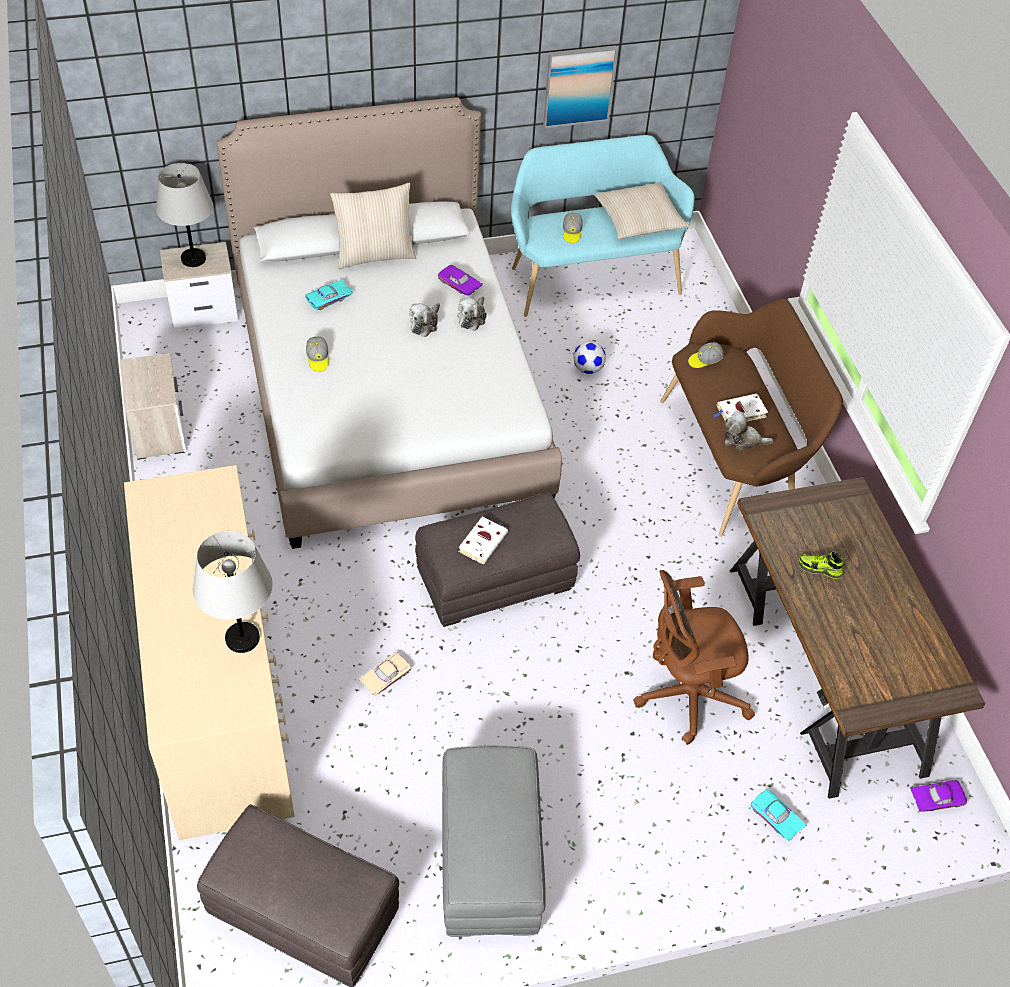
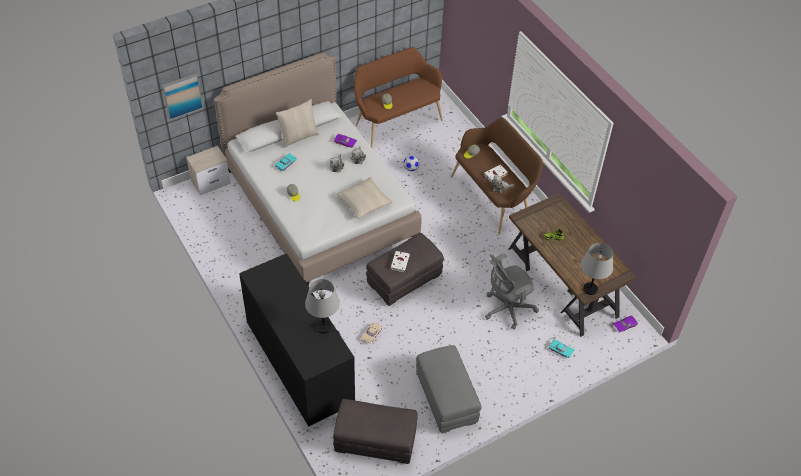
camera: 15 degrees left, 0 degrees up
(159, 430) = (215, 247): nightstand -> none
(193, 259) = (205, 158): grey table lamp -> grey table lamp (590, 289)
(219, 695) = (299, 361): beige dresser -> black dresser
(578, 86) = (377, 32): picture -> picture (182, 96)
(591, 277) = (396, 121): turquoise bench -> brown bench
(639, 219) = (417, 89): beige pillow -> beige pillow (364, 202)
(685, 696) = (506, 309): brown office chair -> grey office chair

